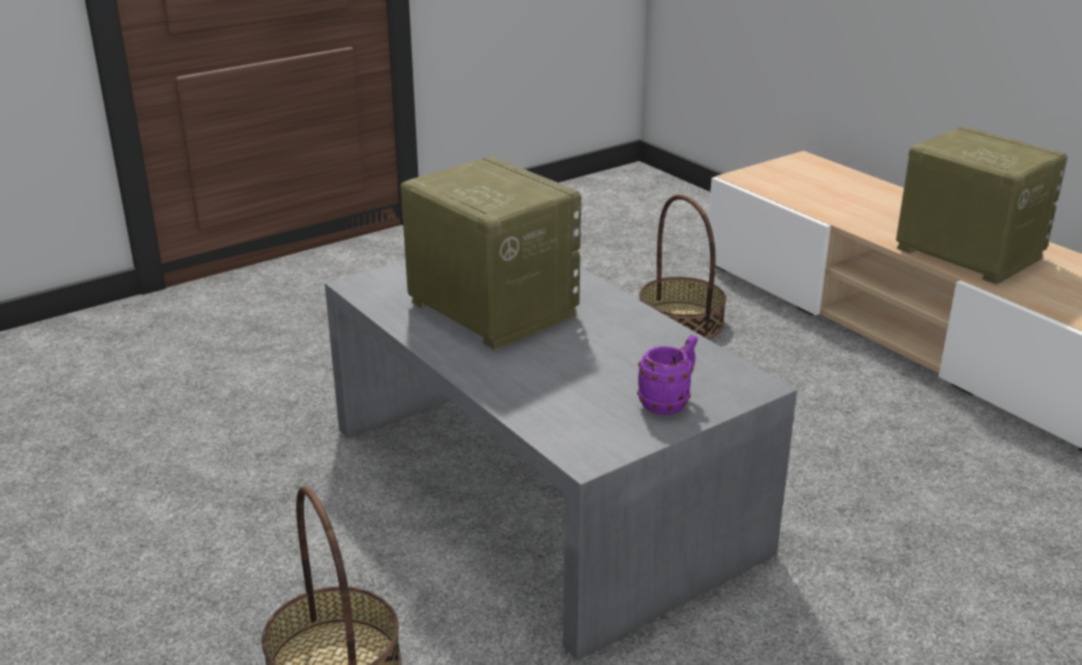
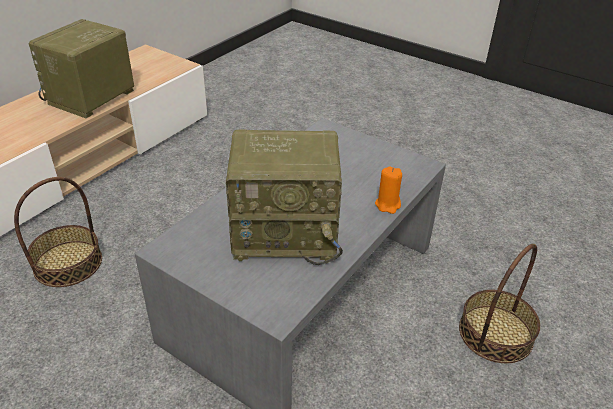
camera: 110 degrees left, 10 degrees up
(489, 308) = (287, 232): radio -> radio turned 120 degrees counterclockwise
(496, 391) = (388, 205): none -> orange candle
(669, 402) = (358, 149): purple mug -> none

